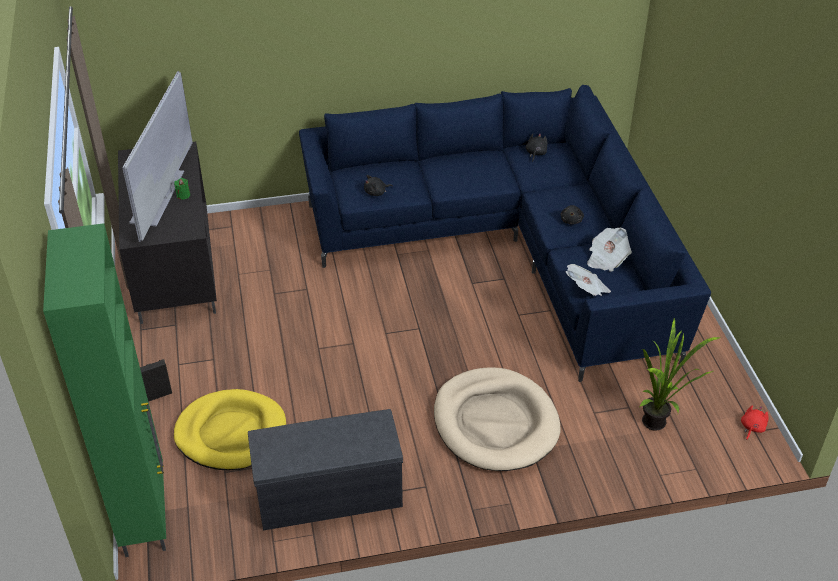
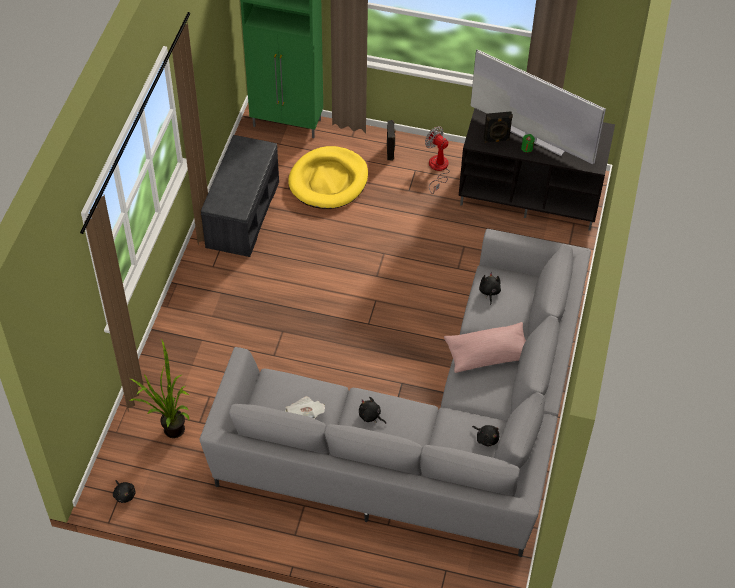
camera: 115 degrees right, 10 degrees up
(168, 346) = (437, 169): none -> fan
(181, 218) = (496, 140): none -> black speaker
(448, 175) = (488, 354): none -> pink pillow
(495, 423) = (240, 329): beige dog bed -> none
(511, 248) = (432, 434): blue sofa -> grey sofa
(587, 290) = (278, 381): newspaper -> none
(752, 428) = (124, 494): red plush toy -> black plush toy

